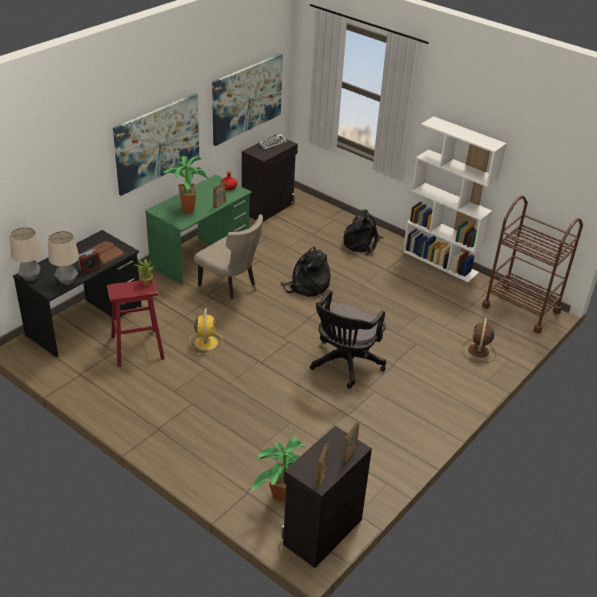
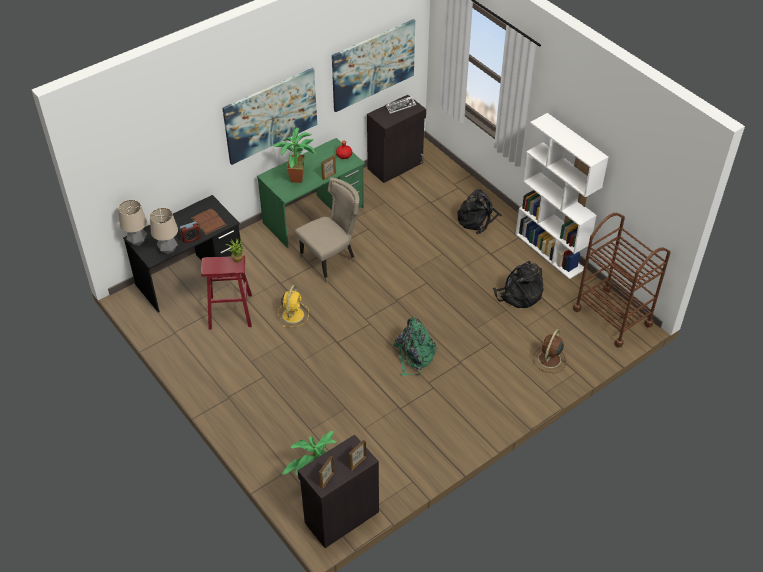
camera: 15 degrees right, 10 degrees up
(230, 290) = (331, 260): beige chair -> beige chair turned 90 degrees counterclockwise
(307, 286) = (406, 264): black backpack -> black backpack (519, 295)
(344, 365) = (414, 356): black office chair -> green backpack

